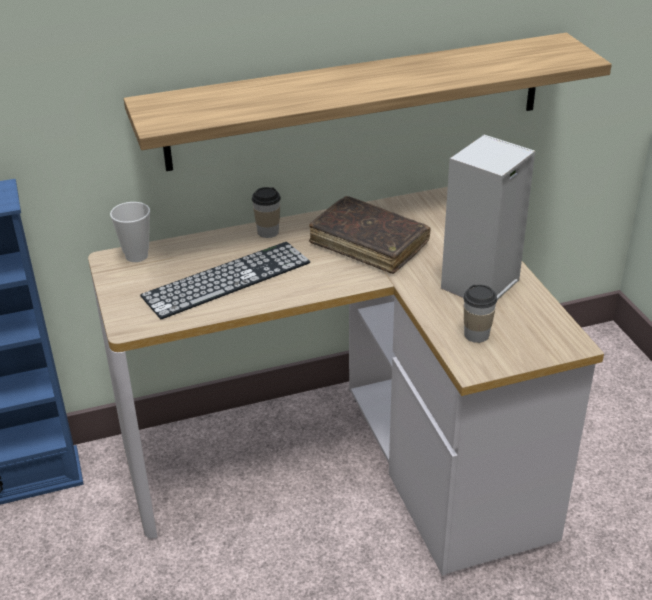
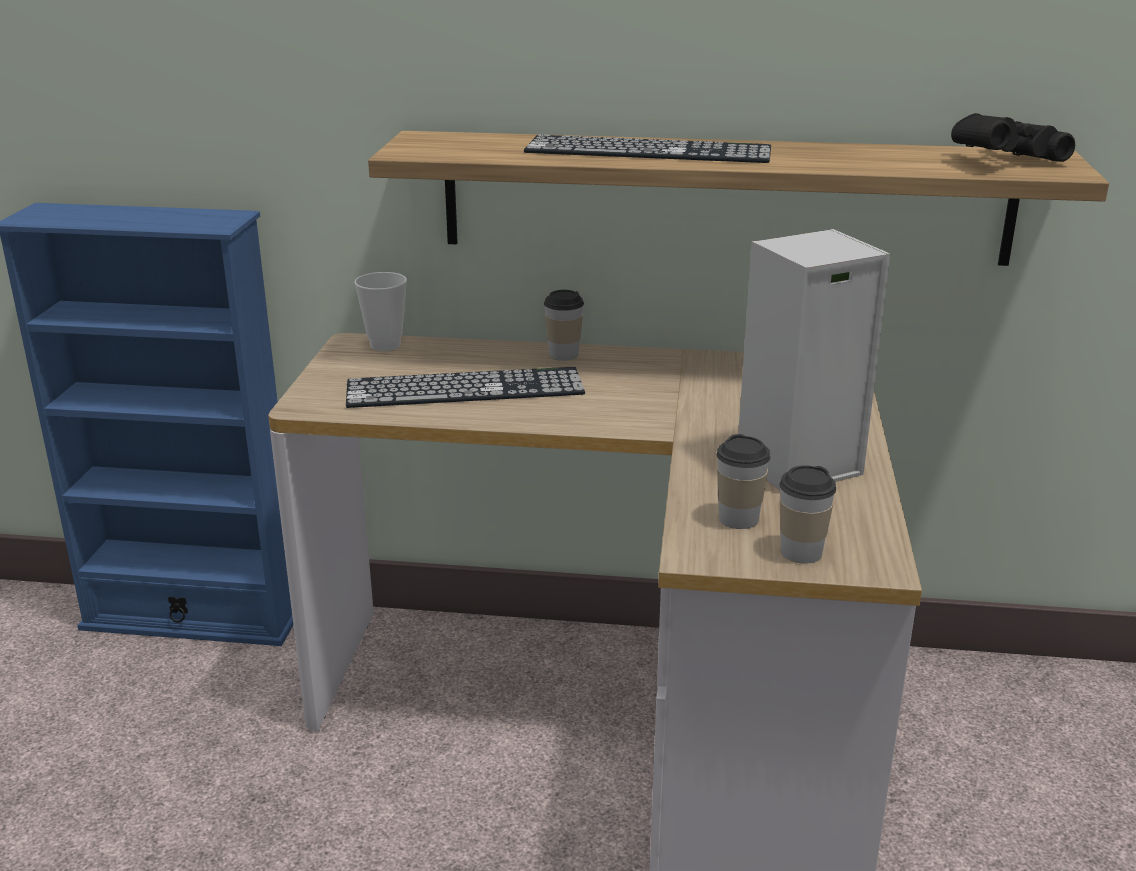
camera: 25 degrees right, 10 degrees down
(321, 86) = (648, 150): none -> keyboard
(369, 244) = (682, 392): brown book -> none
(527, 348) = (801, 552): none -> cup
(539, 54) = (1001, 161): none -> black binoculars

